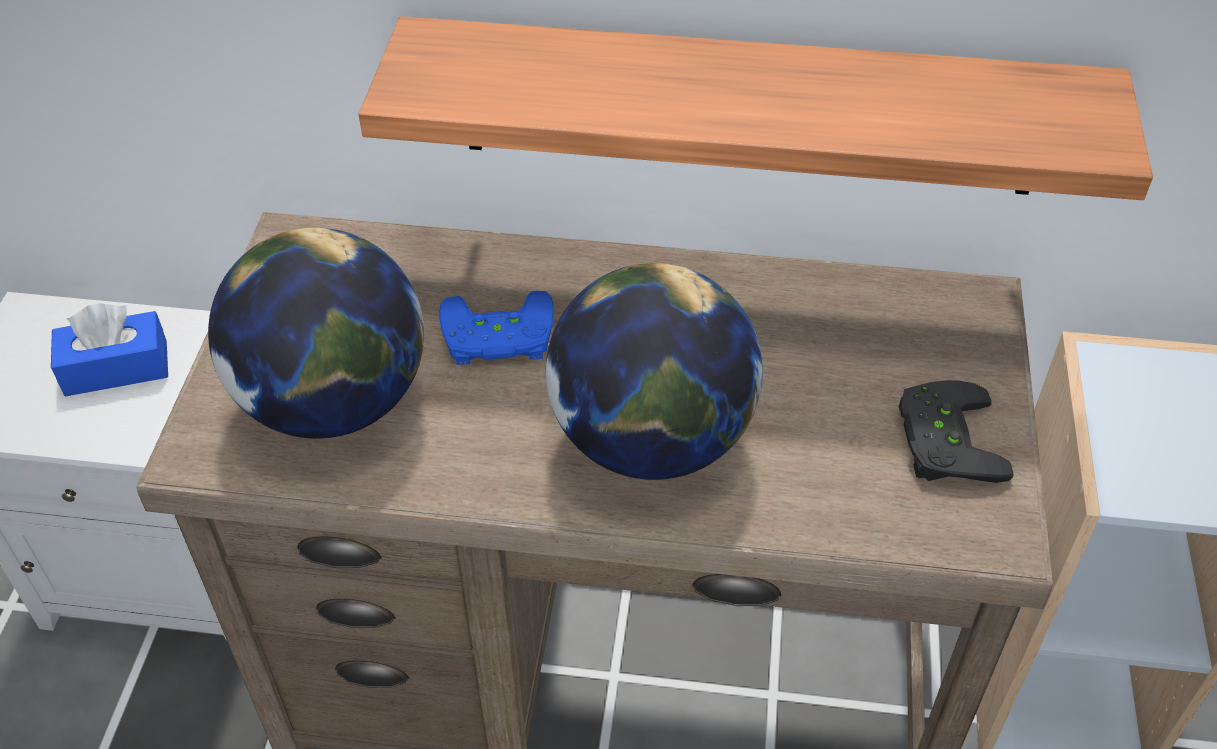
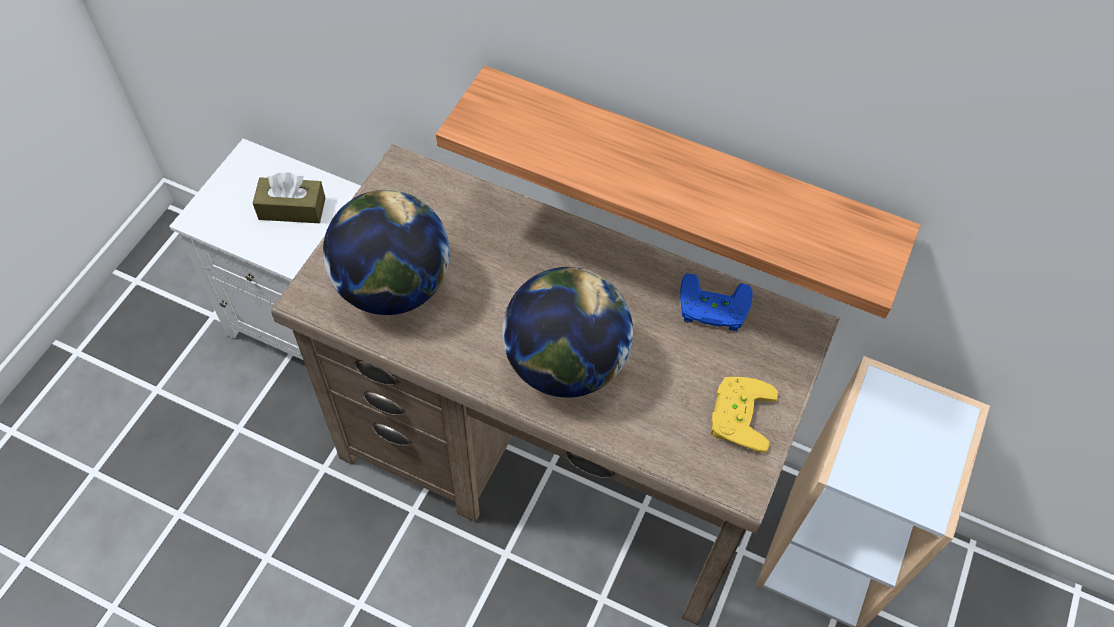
camera: 15 degrees right, 10 degrees up
(116, 368) = (292, 208): blue tissue box -> brown tissue box
(497, 339) = (500, 271): blue game controller -> blue game controller (712, 309)
(941, 440) = (737, 414): black game controller -> yellow game controller

